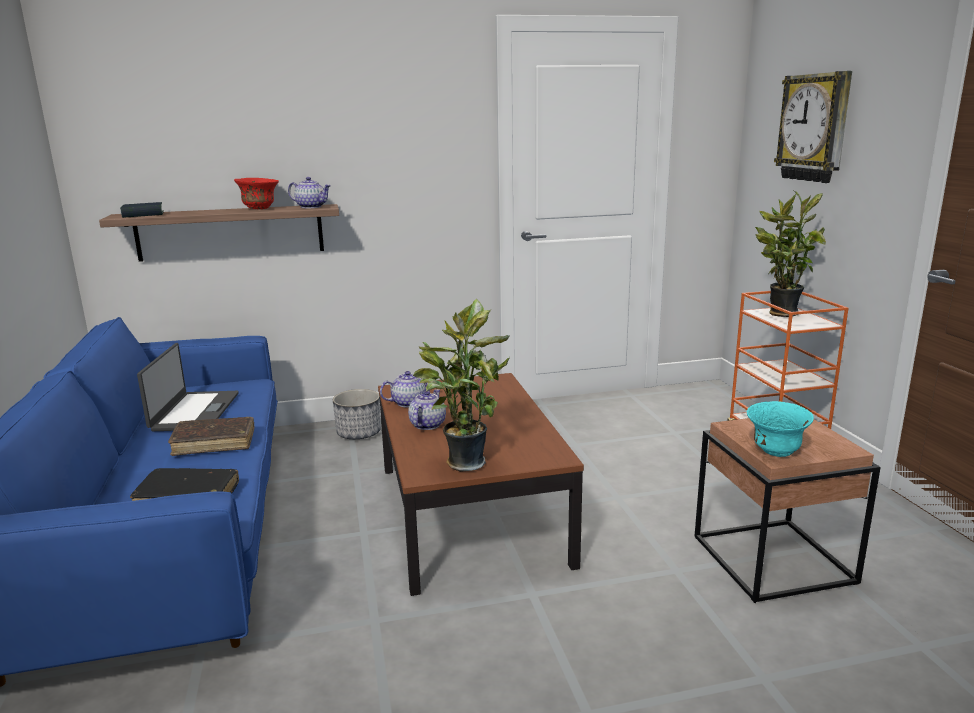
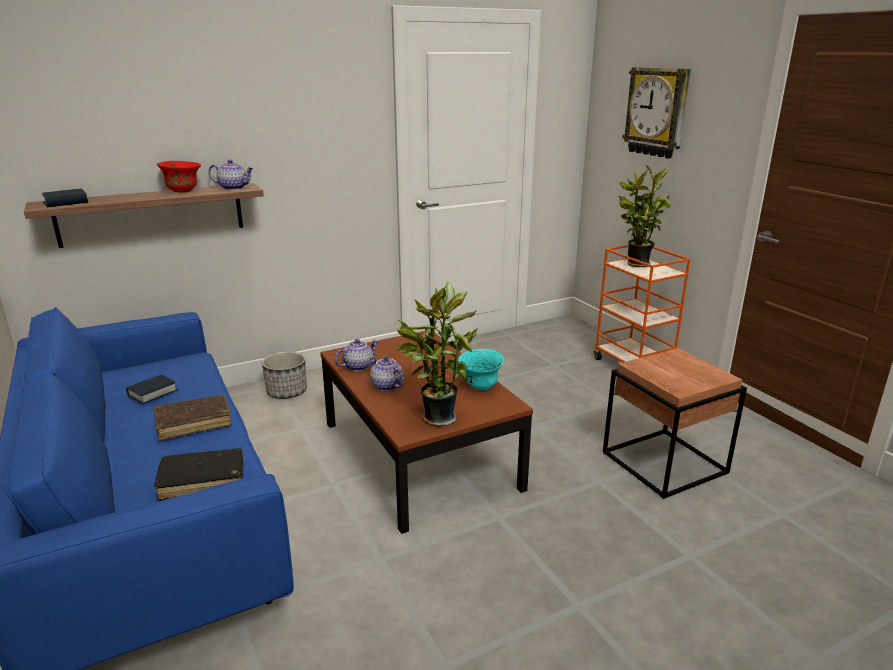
camera: 15 degrees left, 5 degrees up
(194, 411) = (152, 393): laptop -> book
(427, 424) = (386, 386): teapot -> teapot turned 45 degrees counterclockwise
(776, 452) = (676, 384): turquoise bowl -> turquoise bowl (481, 386)

